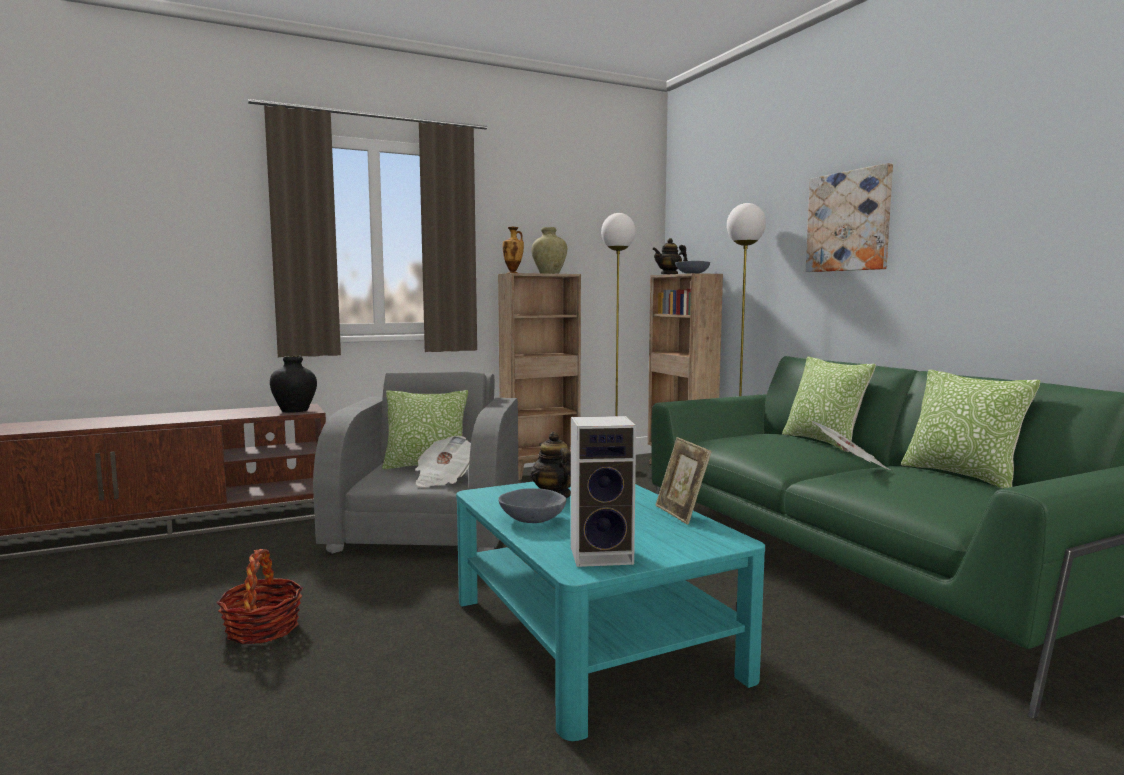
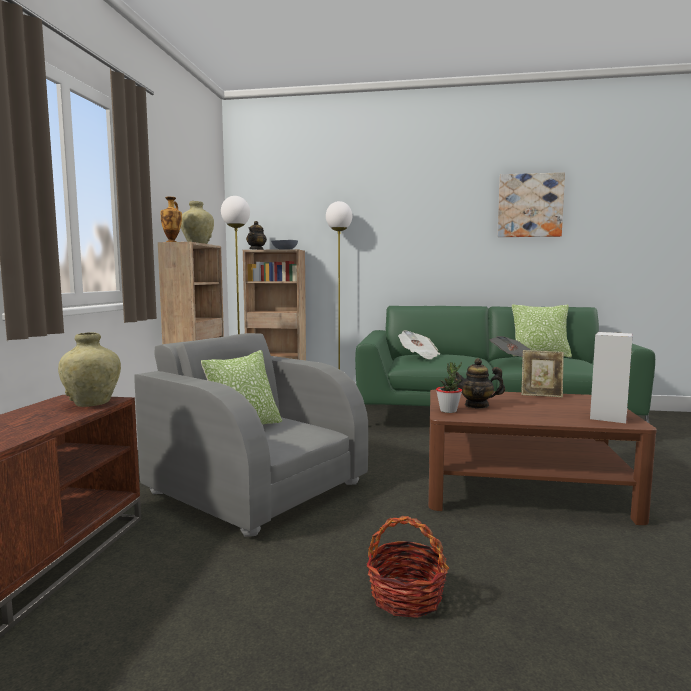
camera: 55 degrees left, 0 degrees up
(295, 411) = (92, 403): black vase -> beige vase
(444, 479) = (304, 430): newspaper -> newspaper (419, 356)
(505, 491) = (448, 411): none -> potted plant
(531, 519) = (525, 416): grey bowl -> none
(592, 636) = (523, 488): turquoise coffee table -> brown coffee table
(823, 442) = (448, 353): pillow -> none
(849, 221) = (416, 221): picture -> picture (530, 205)

